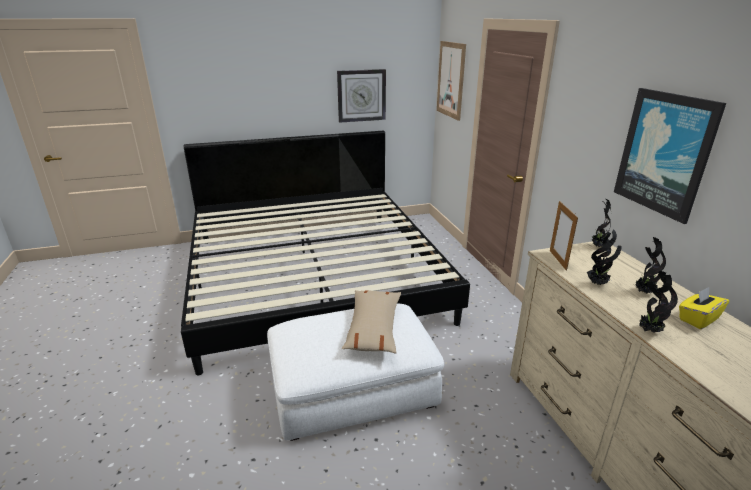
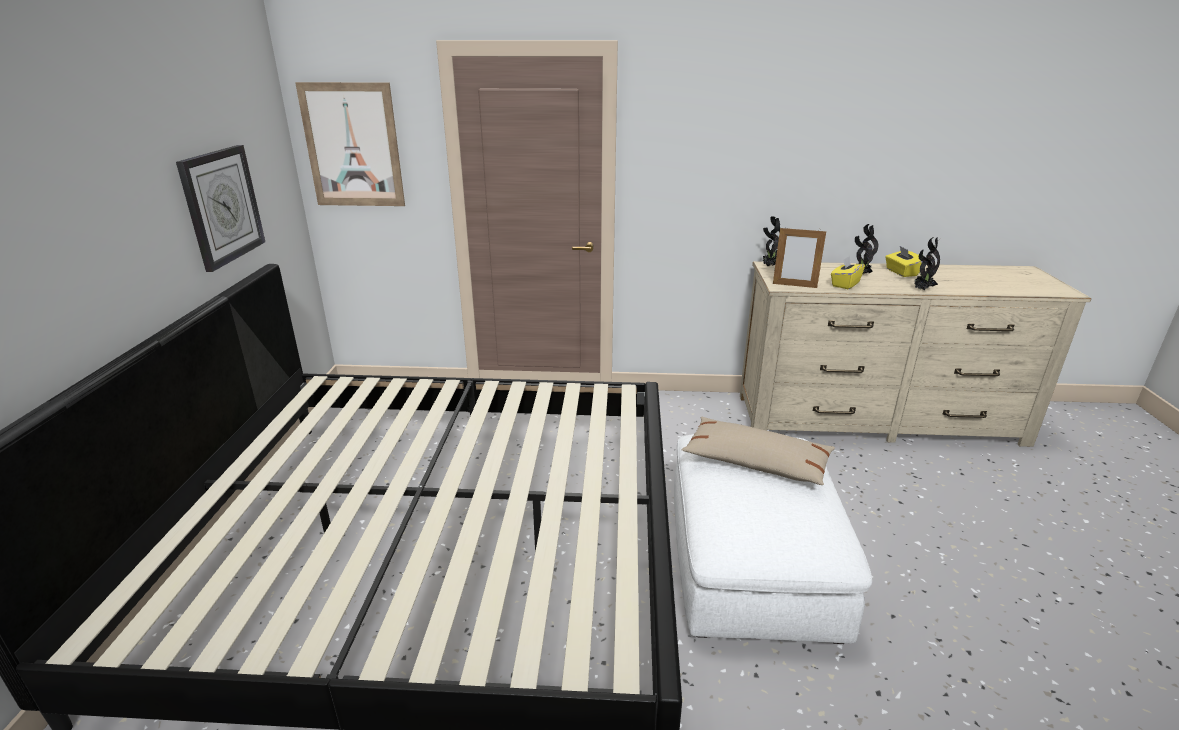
camera: 70 degrees left, 0 degrees up
(598, 284) = (845, 284): potted plant -> yellow tissue box
(664, 153) = (802, 159): picture -> none

